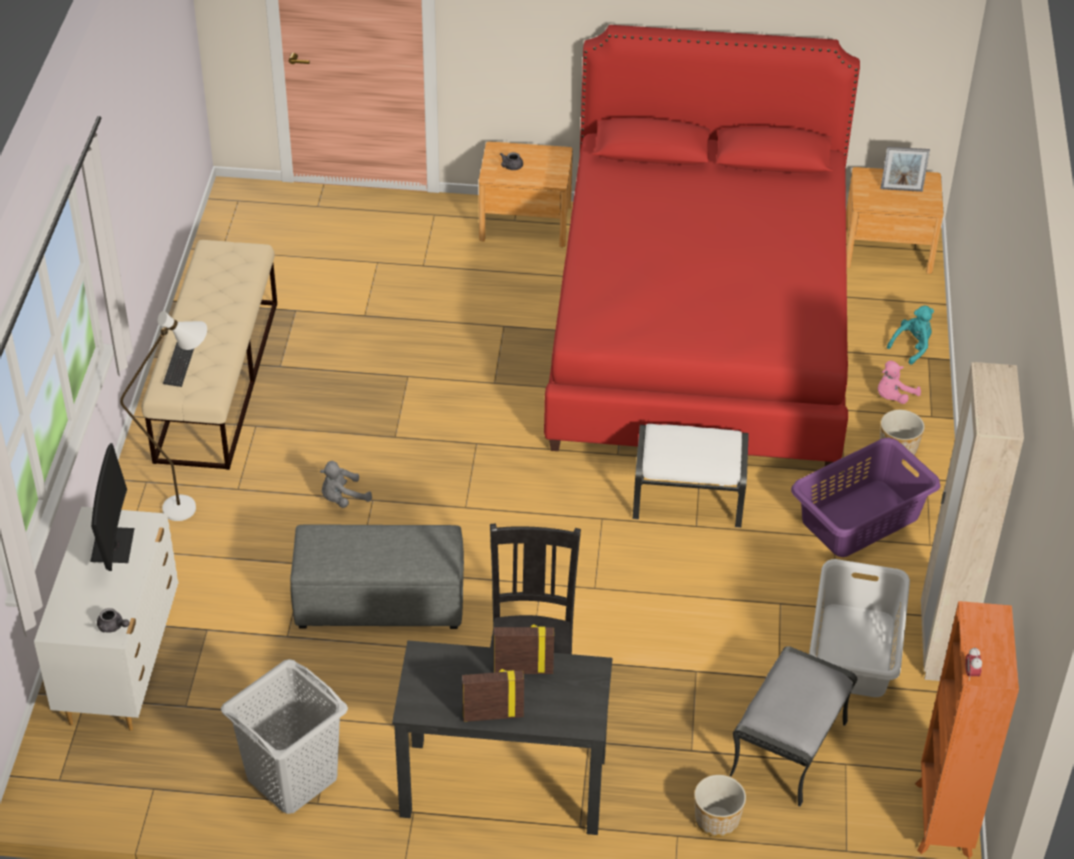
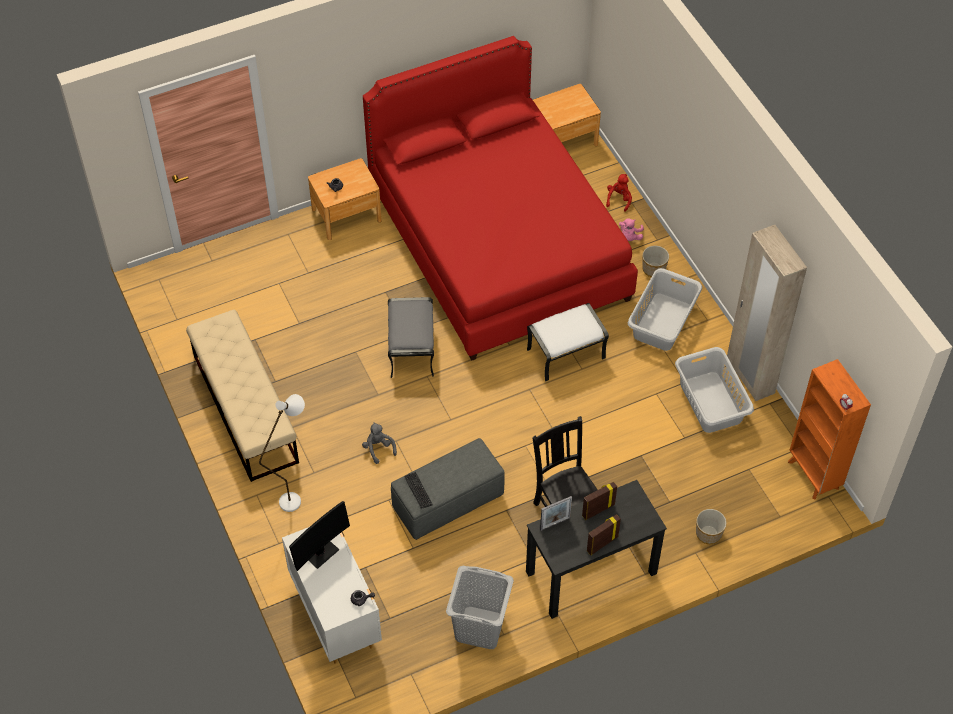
camera: 30 degrees left, 10 degrees up
(113, 546) = (320, 552): monitor -> monitor turned 75 degrees clockwise
(179, 365) = (246, 416): keyboard -> keyboard (418, 491)
(343, 499) = (378, 448): grey plush toy -> grey plush toy turned 120 degrees clockwise
(788, 746) = (715, 474): grey ottoman -> grey ottoman (411, 349)
(861, 519) = (663, 322): purple laundry basket -> grey laundry basket
(901, 189) = (567, 104): picture frame -> picture frame (555, 523)
(912, 347) = (619, 199): turquoise plush toy -> red plush toy

